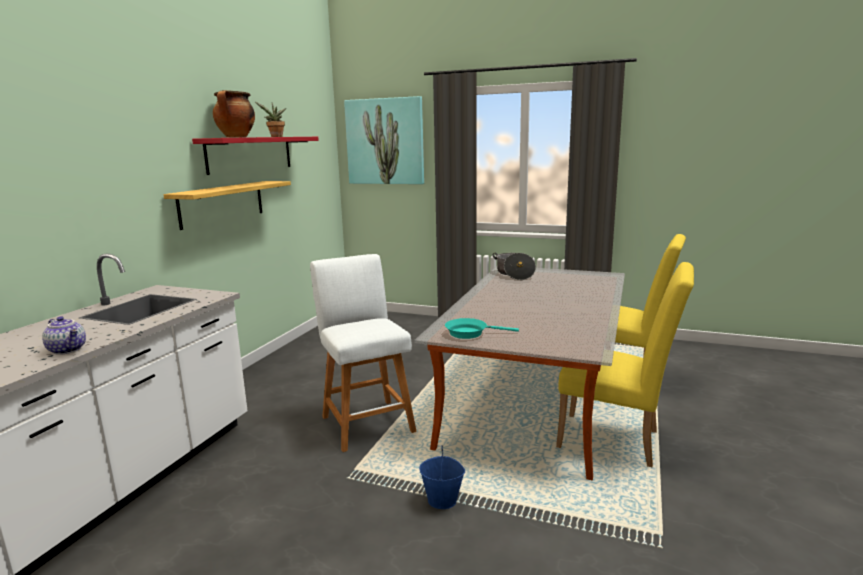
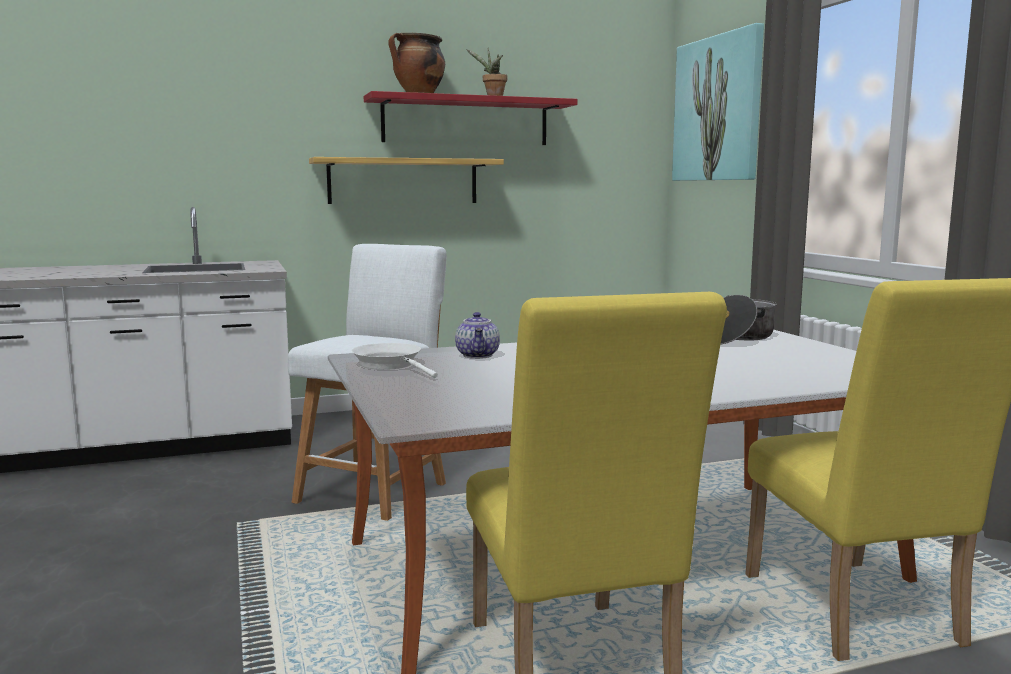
camera: 50 degrees right, 5 degrees down
(68, 350) = (58, 276): teapot -> teapot (478, 355)
(443, 500) = (239, 588): blue bucket -> none
(470, 333) = (391, 365): turquoise frying pan -> white frying pan

